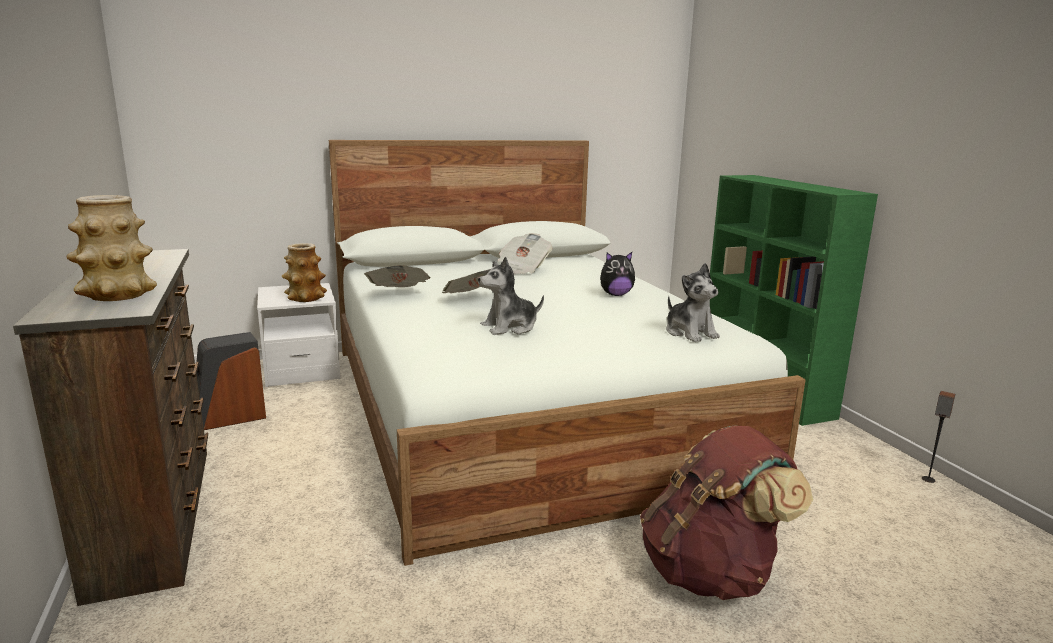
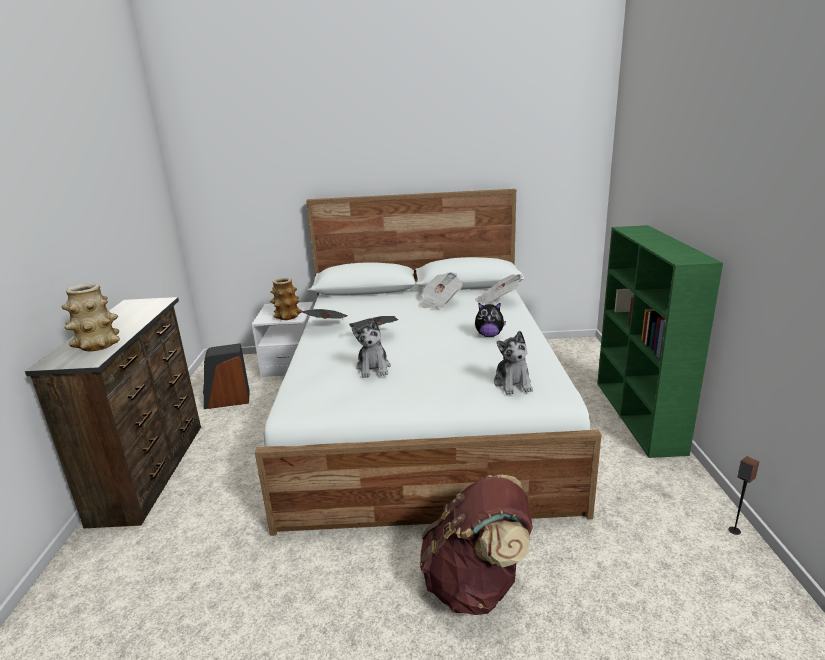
camera: 20 degrees right, 5 degrees up
(509, 328) = (373, 368): plush toy -> plush toy turned 90 degrees counterclockwise
(591, 266) = (497, 301): none -> newspaper

